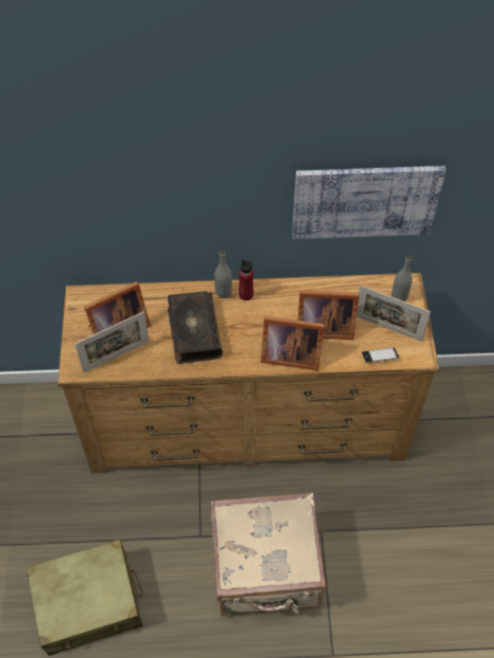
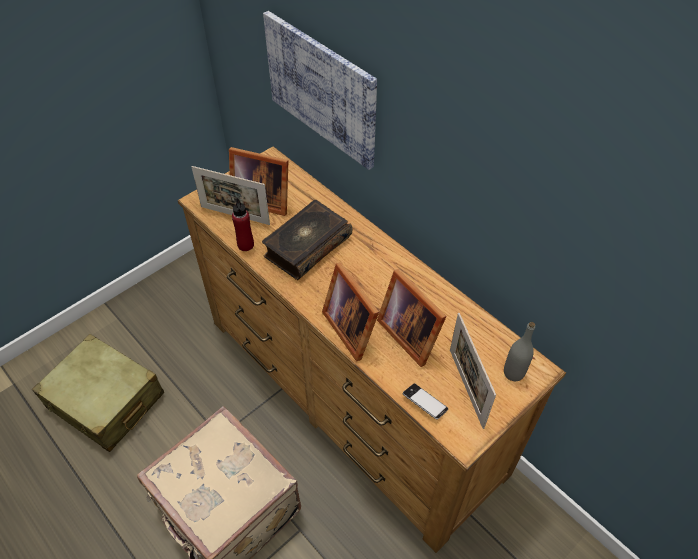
camera: 50 degrees right, 5 degrees down
(223, 292) = (369, 239): grey bottle -> none
(246, 294) = (383, 255): red bottle -> red bottle (245, 245)
(365, 201) = (530, 227): picture -> picture (322, 89)

